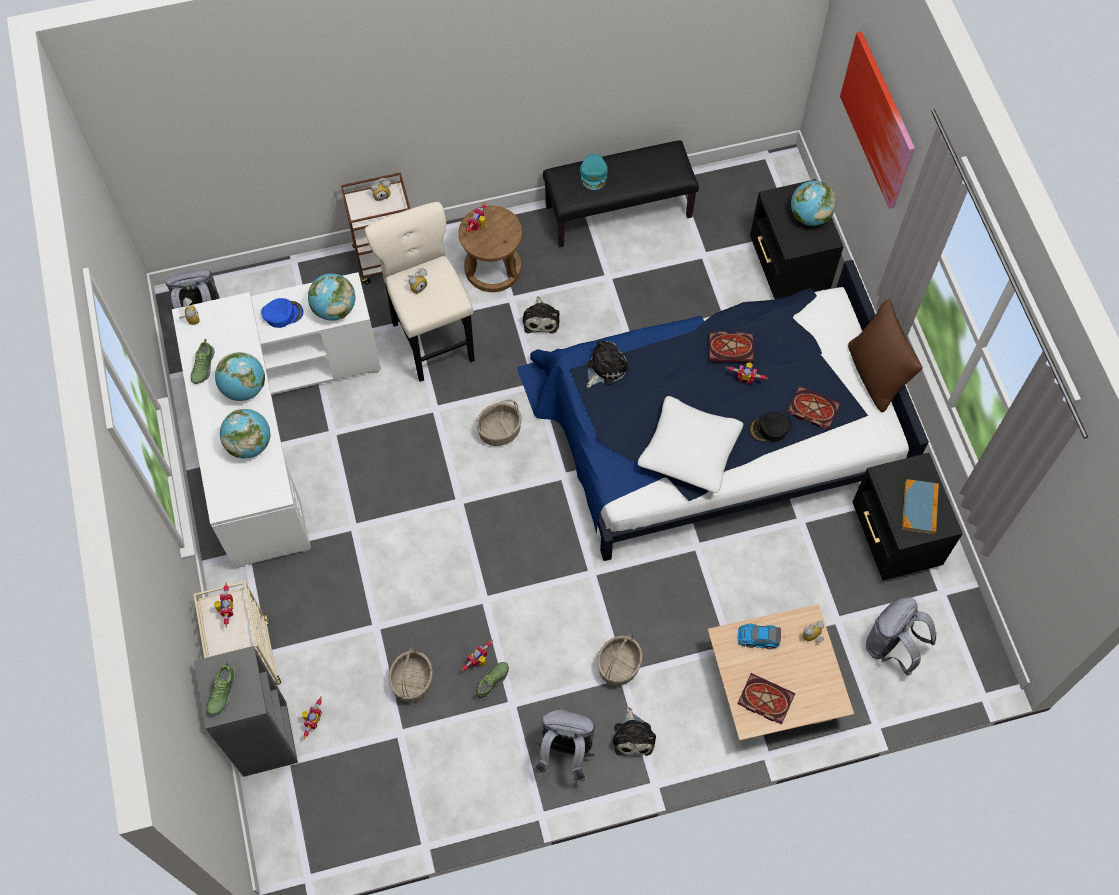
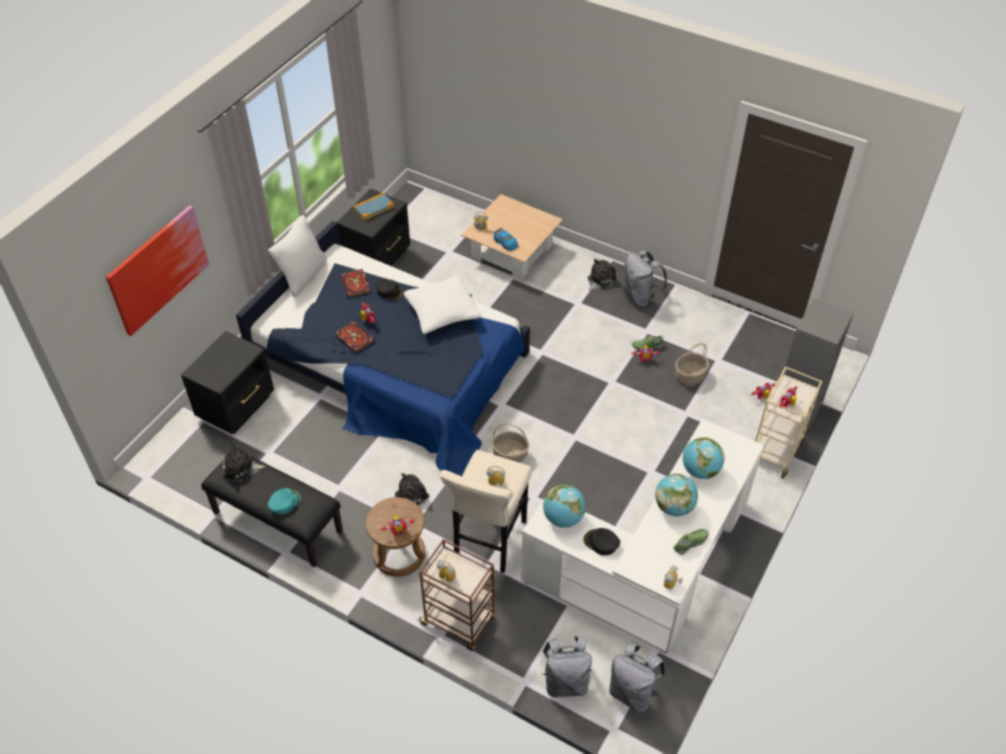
camera: 135 degrees left, 15 degrees down
(222, 692) = (832, 320): shoe -> none
(283, 314) = (601, 543): blue cap -> black cap
(605, 368) = (432, 383): plush toy -> plush toy (241, 468)
(618, 665) = (574, 308): basket -> none
(764, 699) = (533, 223): book -> none
(809, 216) = (216, 358): globe -> none
(876, 375) = (303, 276): brown pillow -> white pillow
(892, 647) = (440, 227): grey backpack -> grey backpack (566, 682)

